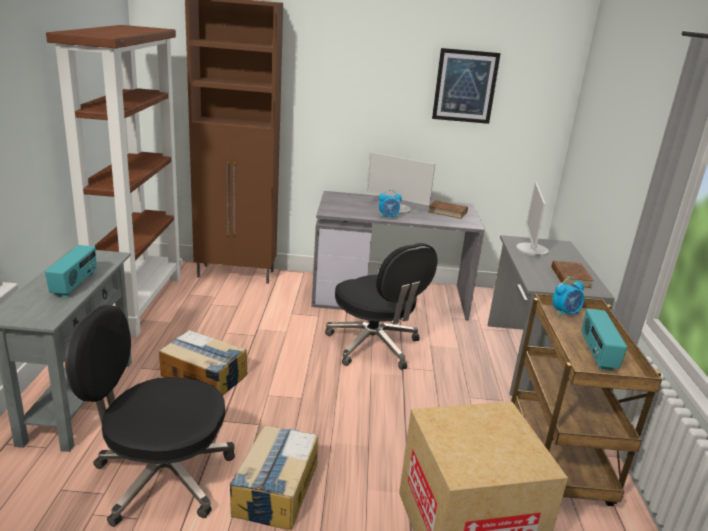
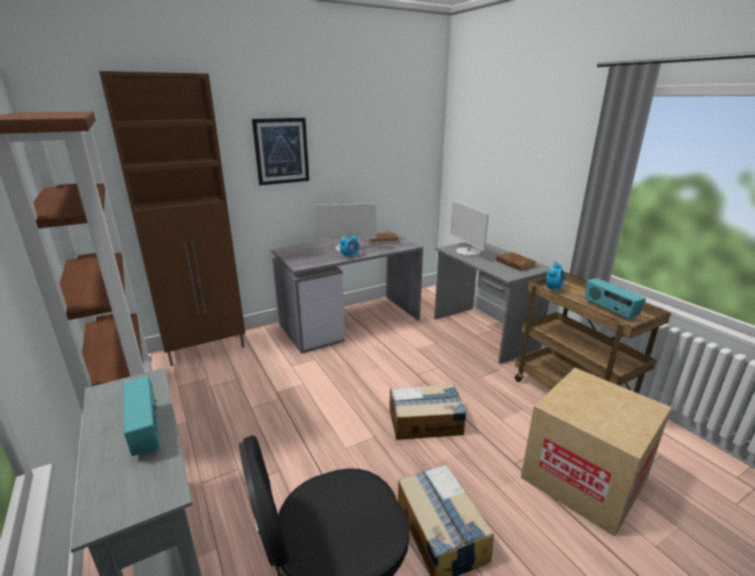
camera: 30 degrees left, 0 degrees up
(204, 376) = (273, 459): cardboard box -> cardboard box (426, 422)
(374, 346) = (381, 366): black office chair -> none
(465, 86) = (369, 136): picture -> picture (281, 151)

